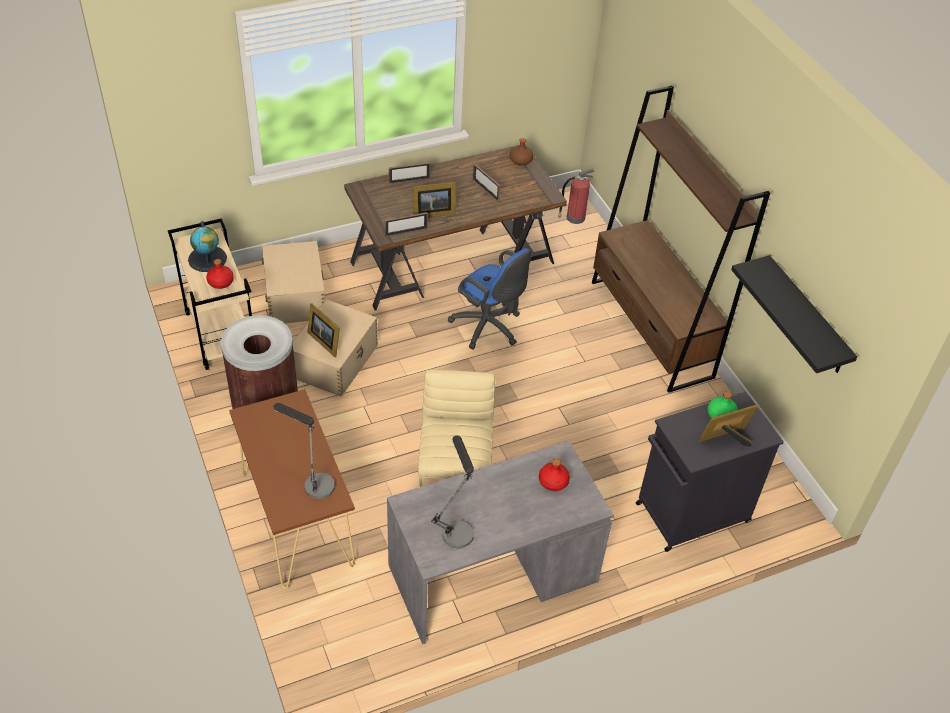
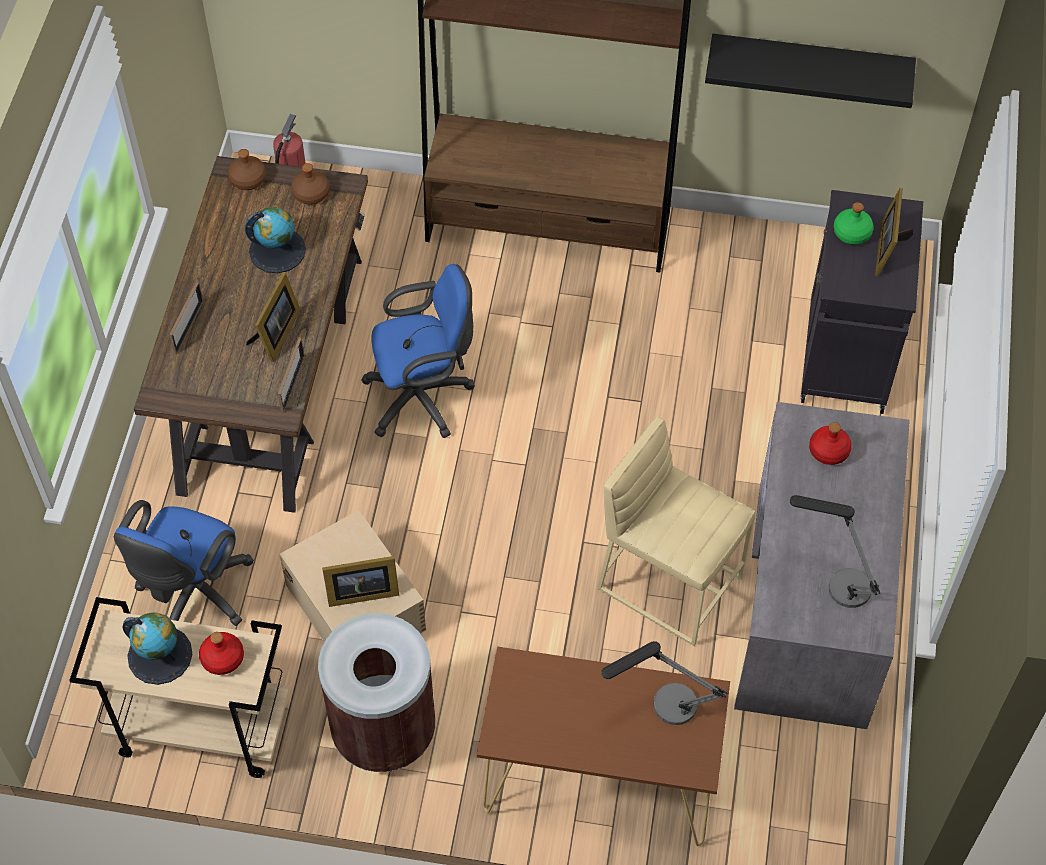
camera: 55 degrees left, 10 degrees up
(295, 295) = (192, 596): beige storage box -> blue office chair
(485, 190) = (277, 250): picture frame -> globe
(533, 185) = (310, 193): none -> brown bottle

